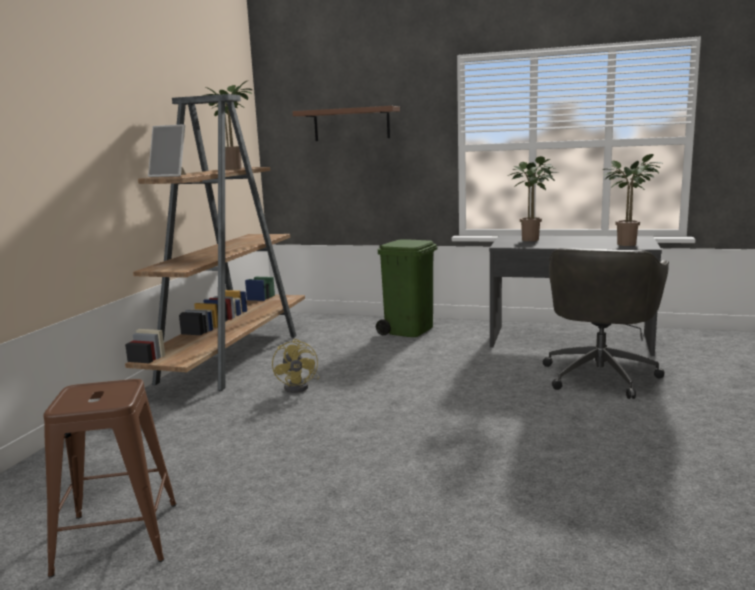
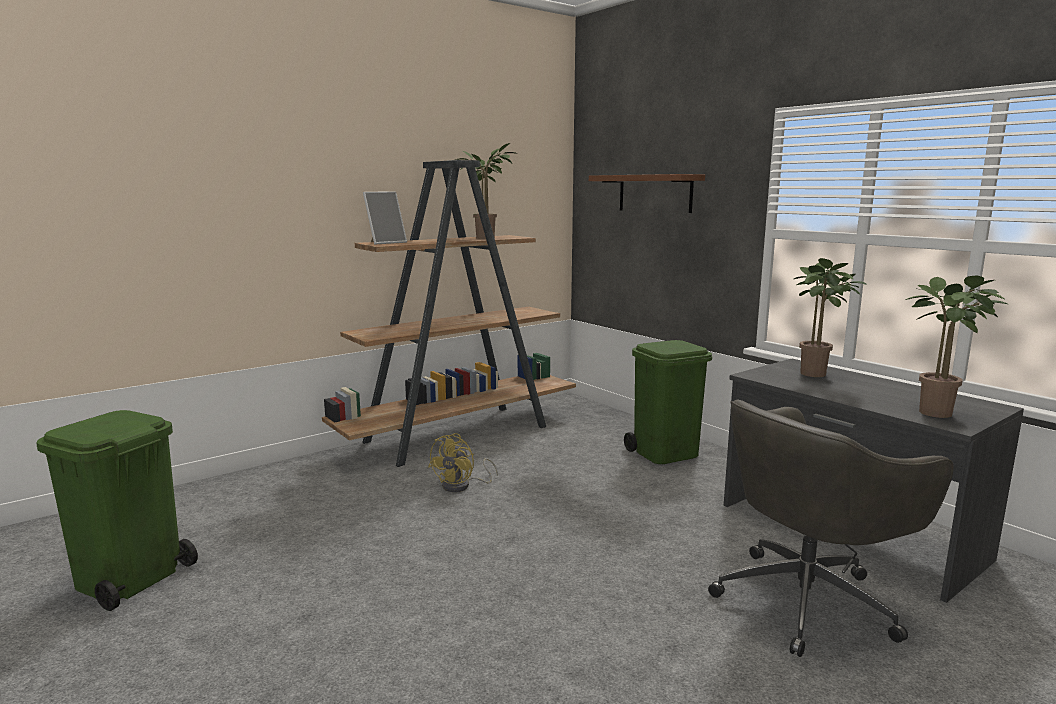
camera: 35 degrees right, 0 degrees up
(117, 537) = (129, 579): brown stool -> green trash can
(171, 176) = (385, 242): picture frame -> picture frame turned 90 degrees counterclockwise

